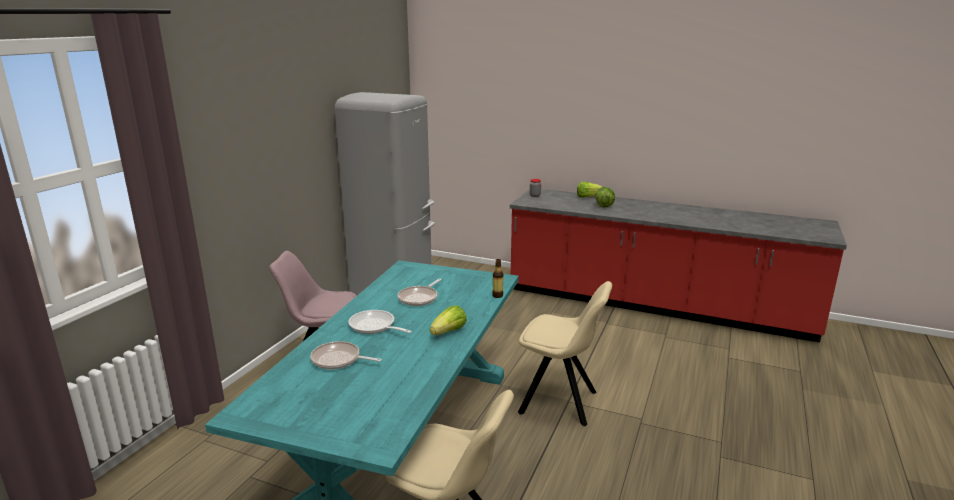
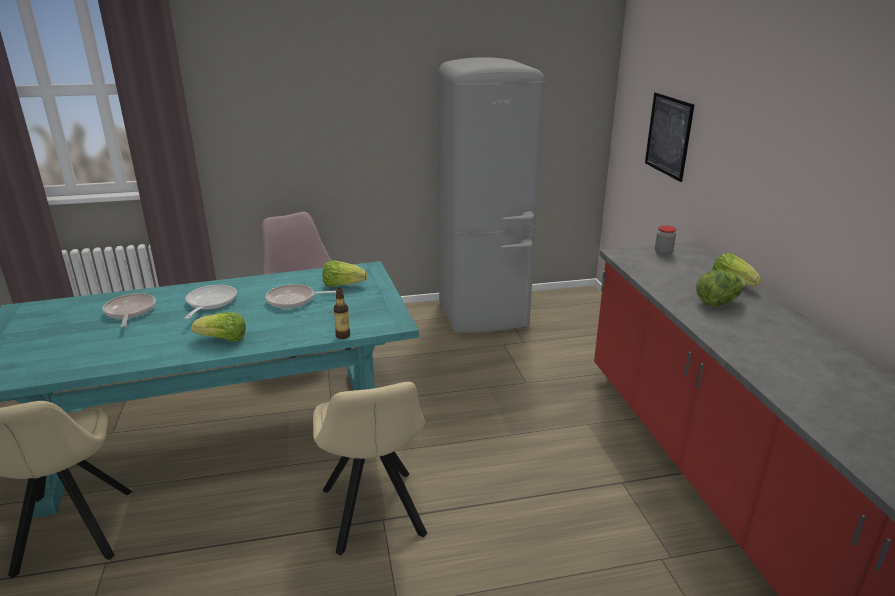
camera: 55 degrees right, 5 degrees up
(419, 279) = (342, 285): none -> lettuce
(486, 128) = (668, 135): none -> picture

